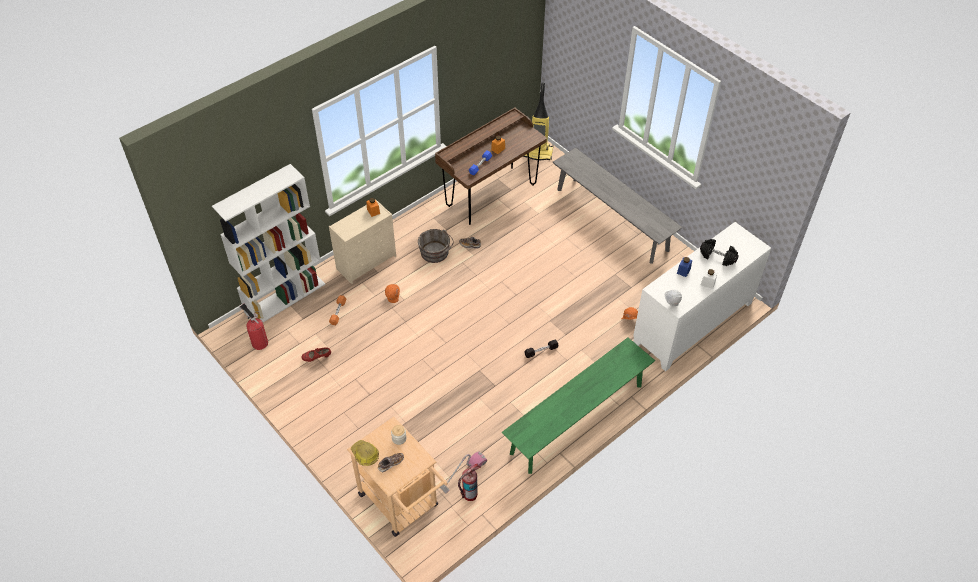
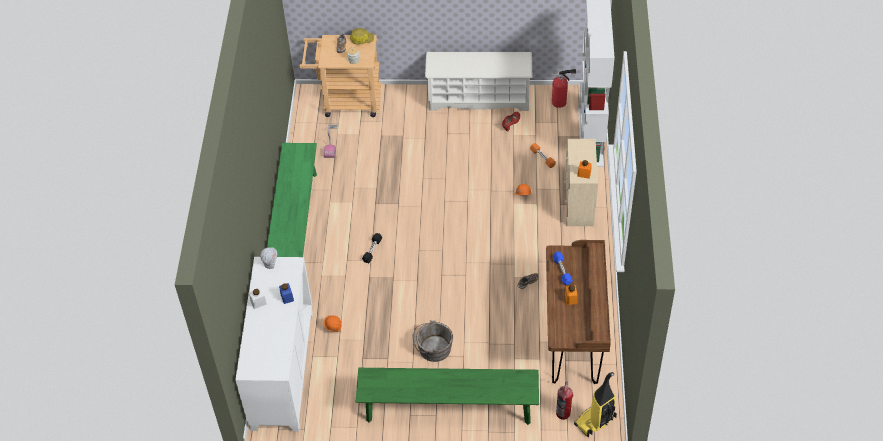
camera: 135 degrees right, 0 degrees up
(304, 402) = (479, 98): none -> white shoe rack
(436, 253) = (542, 253): grey bucket -> grey bucket (432, 348)
(469, 494) = (313, 135): fire extinguisher -> fire extinguisher (563, 413)
(611, 219) = (448, 409): grey bench -> green bench
(718, 257) = (271, 332): black dumbbell -> none

